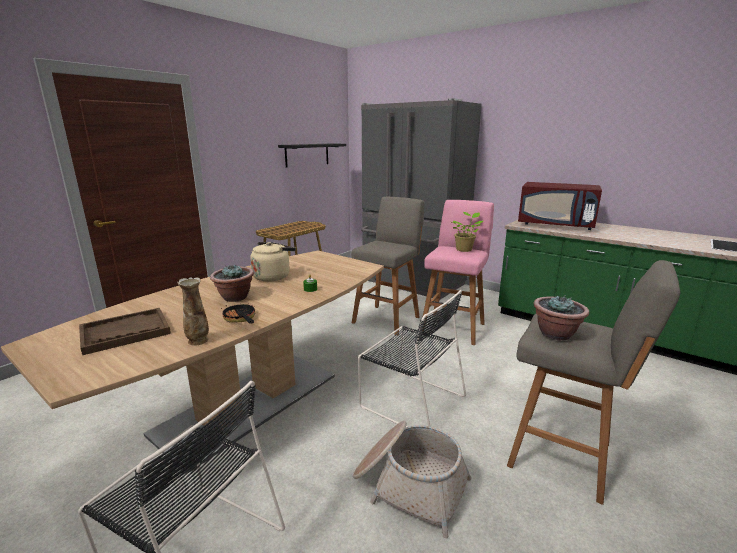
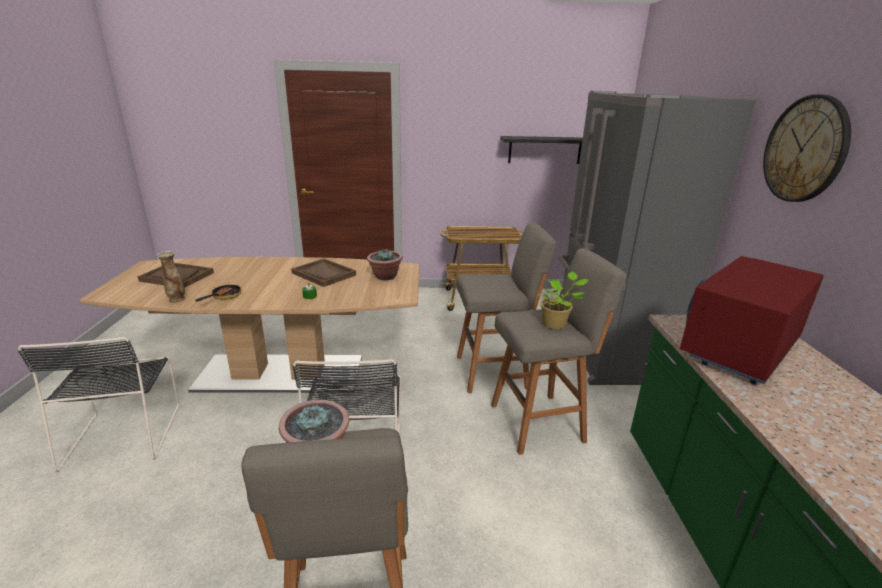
camera: 50 degrees right, 5 degrees up
(235, 297) = (263, 280): potted plant -> potted plant (385, 277)
(273, 276) = (324, 274): beige kettle -> brown tray
(409, 484) = (233, 503): basket -> none
(453, 327) = (540, 422): pink stool -> grey stool
(525, 125) = (805, 149): none -> wall clock
(556, 225) = (740, 349): red microwave -> red microwave turned 60 degrees clockwise

